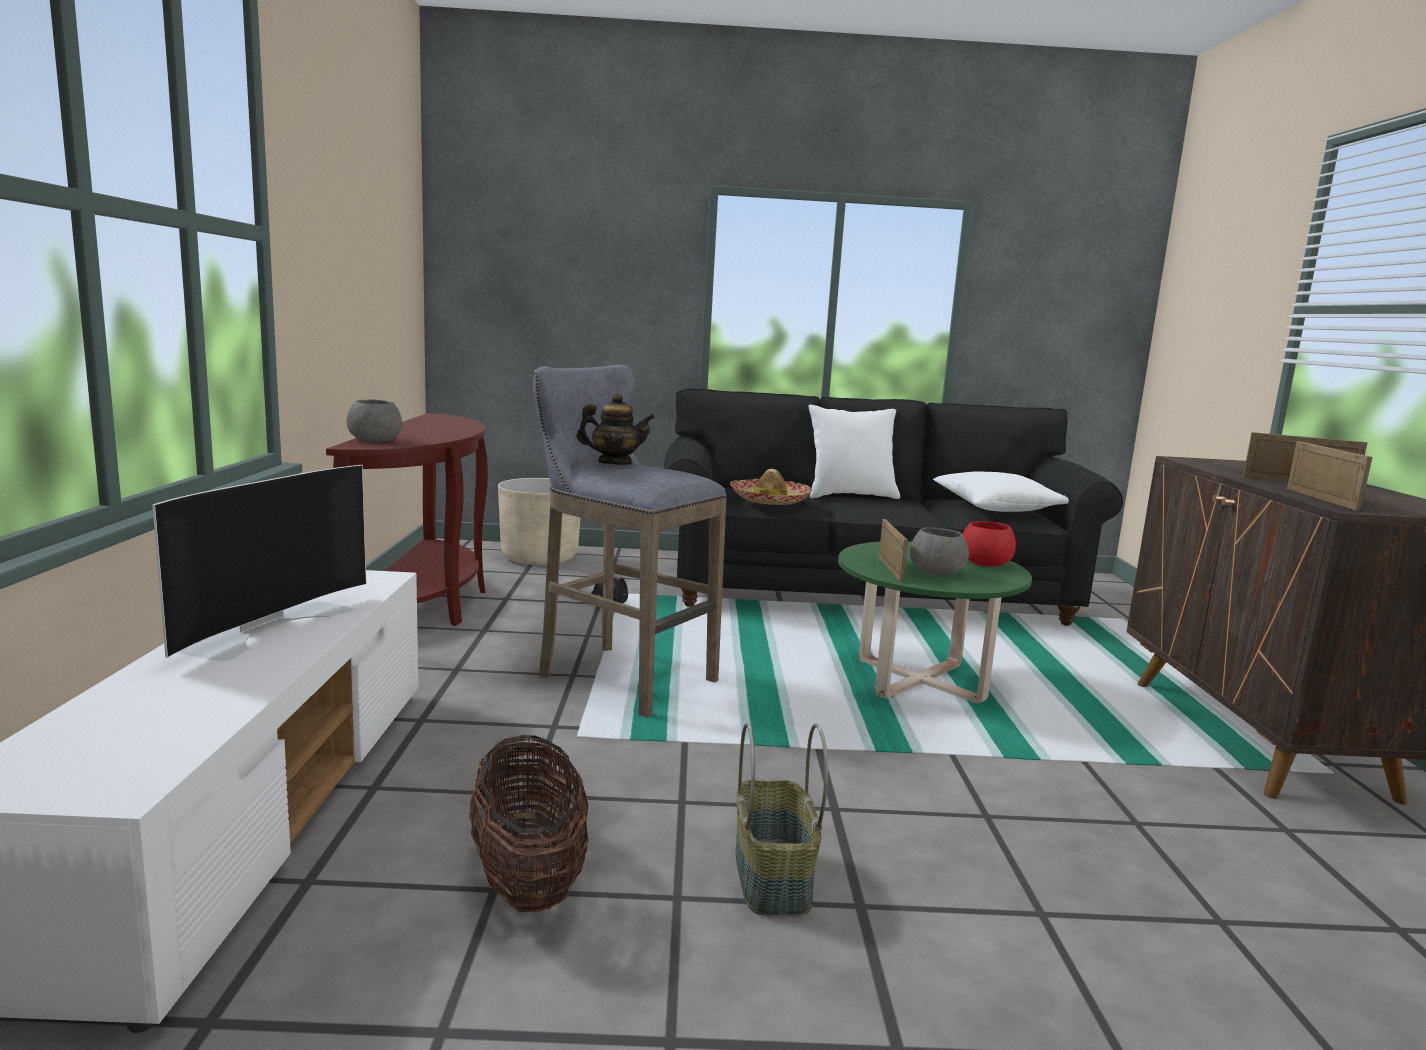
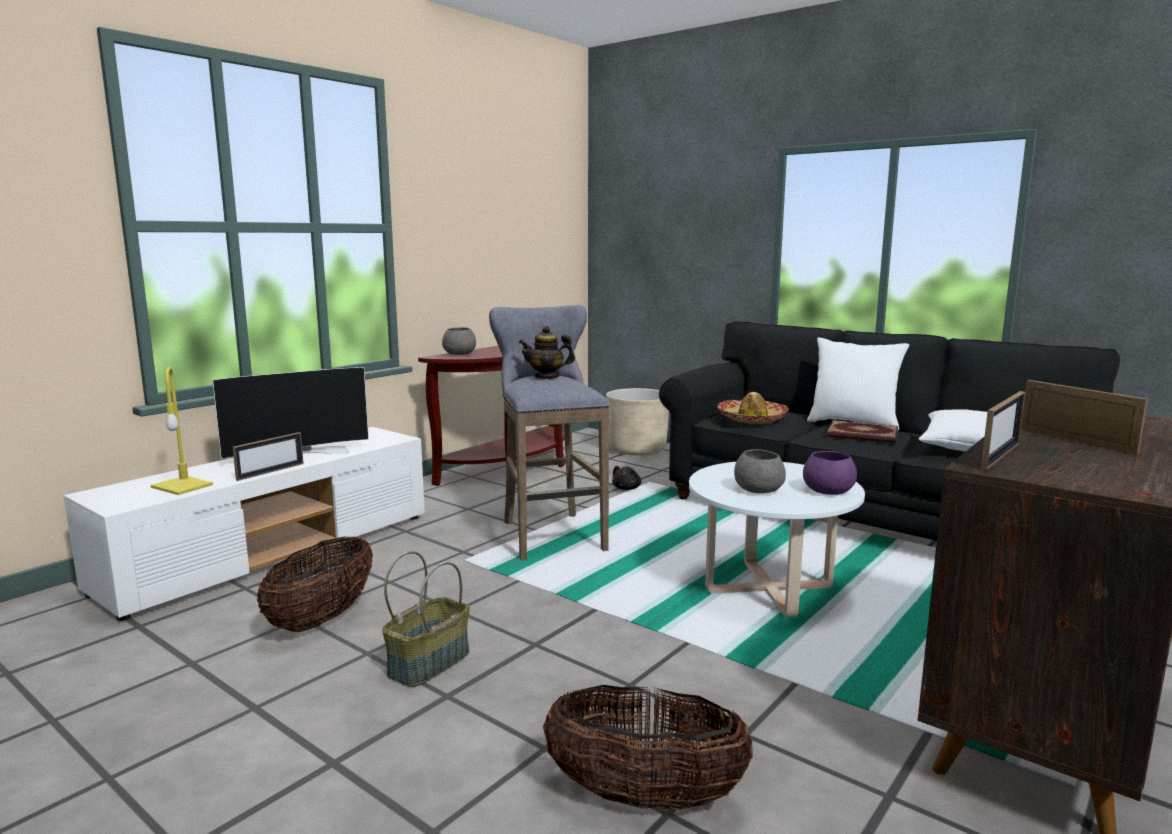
camera: 40 degrees right, 0 degrees up
(167, 722) = (180, 486): none -> yellow table lamp
(614, 463) = (547, 376): teapot -> teapot turned 135 degrees clockwise
(886, 507) = (862, 436): none -> book
(890, 569) = (723, 481): picture frame -> picture frame (270, 471)
(919, 681) = (768, 589): green coffee table -> white coffee table
(986, 563) = (829, 491): red bowl -> purple bowl
(1183, 916) = (644, 796): none -> basket

